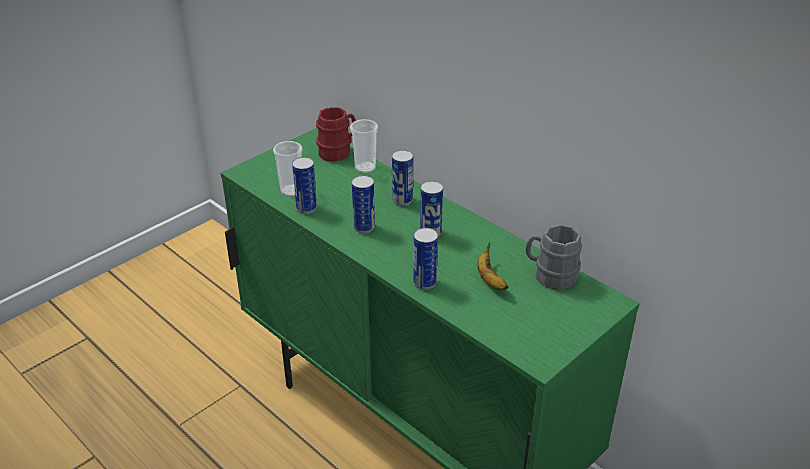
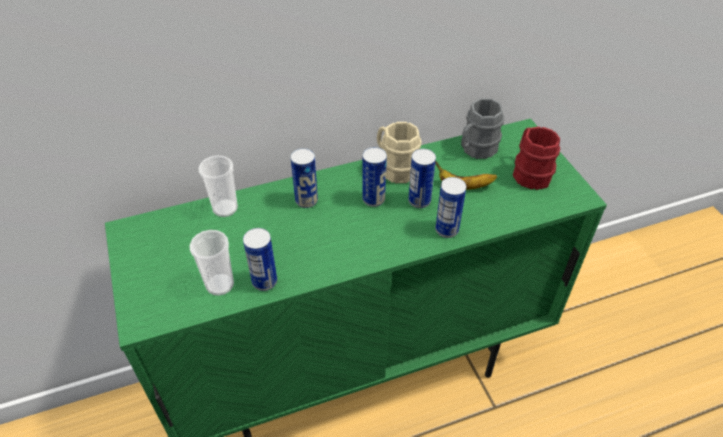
camera: 65 degrees left, 10 degrees up
(338, 151) = (173, 219): red mug -> red mug (529, 172)
(364, 228) = (333, 244): can -> can (419, 201)
(480, 234) = (395, 168): none -> beige mug

